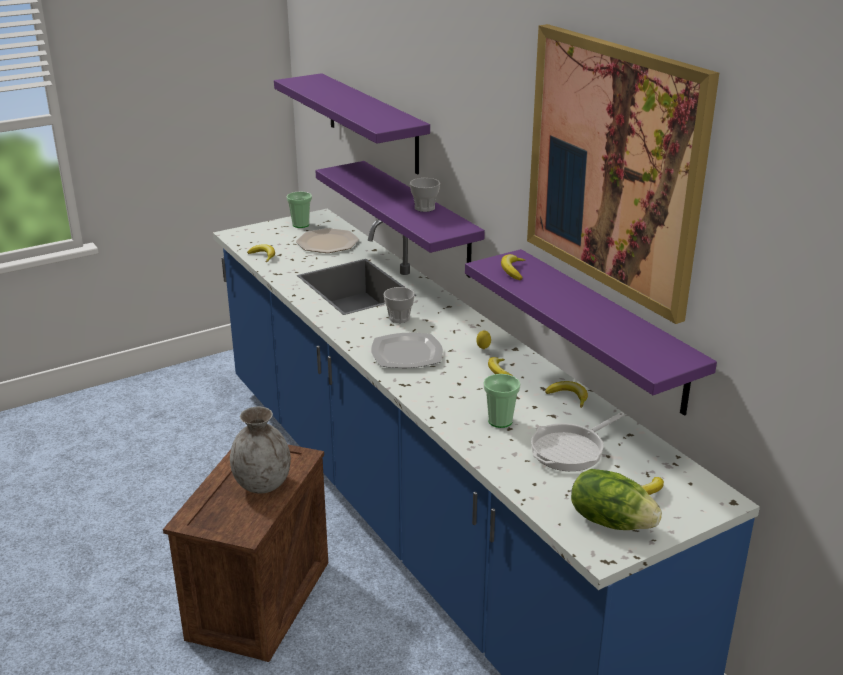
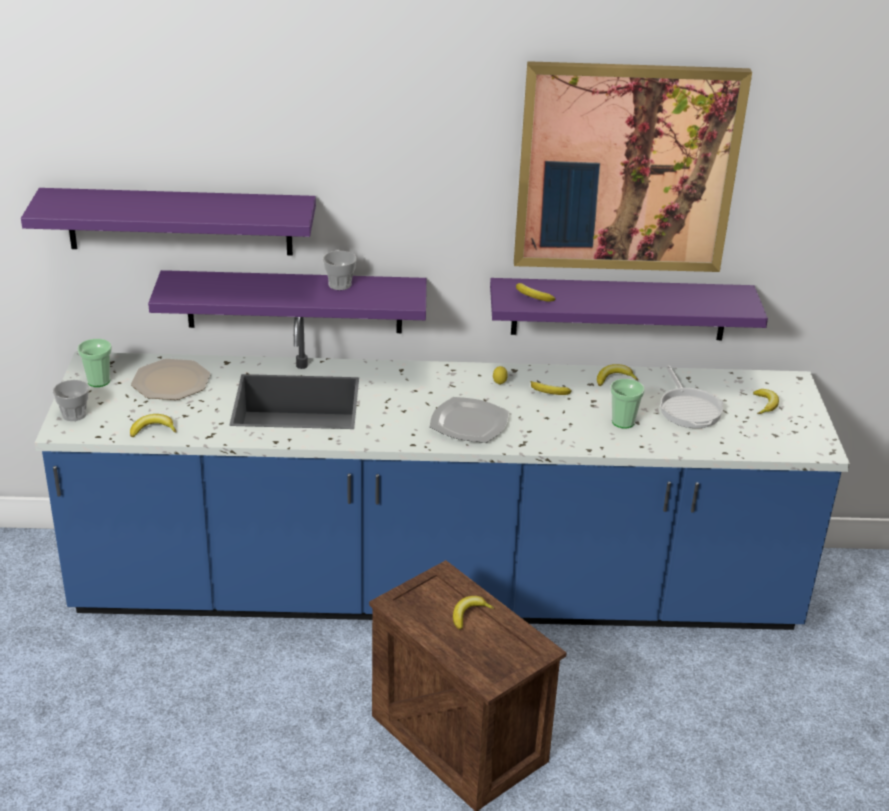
camera: 60 degrees left, 5 degrees up
(263, 484) = (469, 614): grey vase -> banana
(399, 318) = (396, 402): cup -> cup (74, 414)
(611, 521) = (789, 431): lettuce -> none

